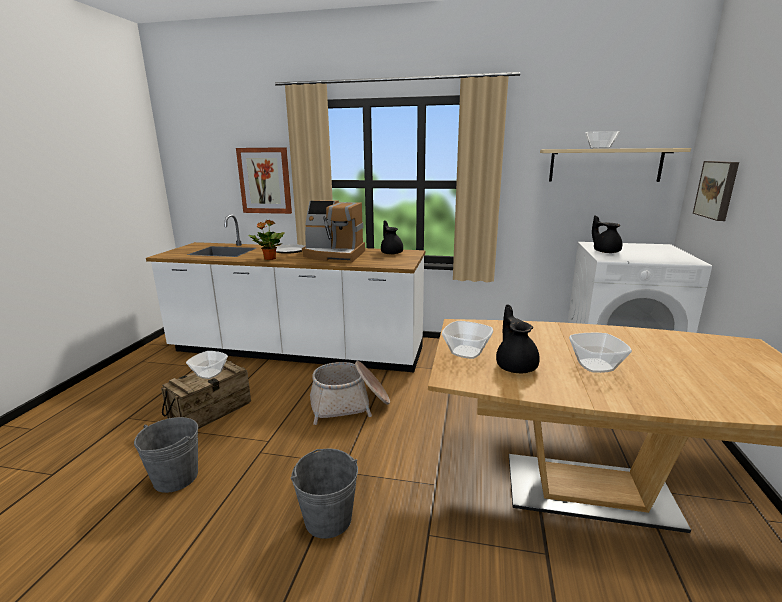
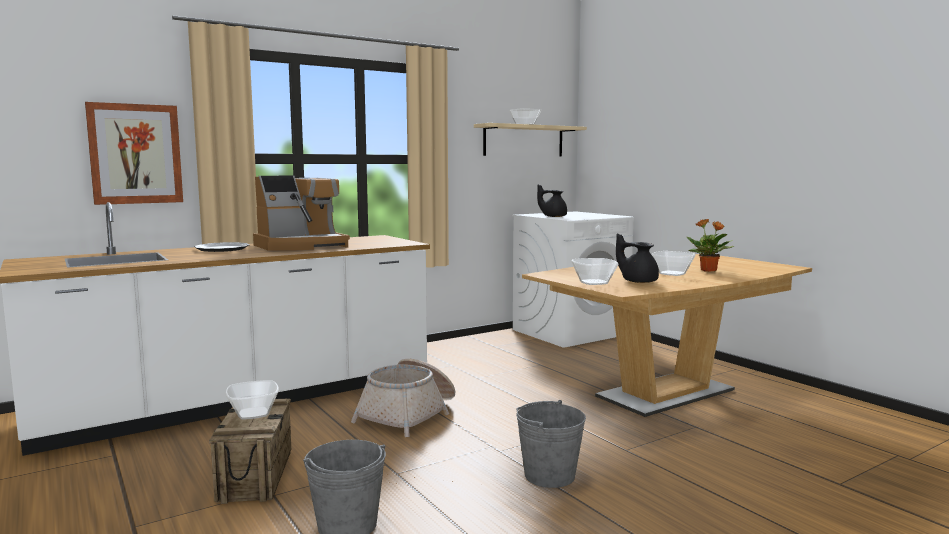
camera: 45 degrees left, 10 degrees down
(269, 259) = (231, 256): potted plant -> potted plant (709, 270)
(391, 253) = (359, 239): black teapot -> none
(717, 189) = (619, 158): picture -> none

